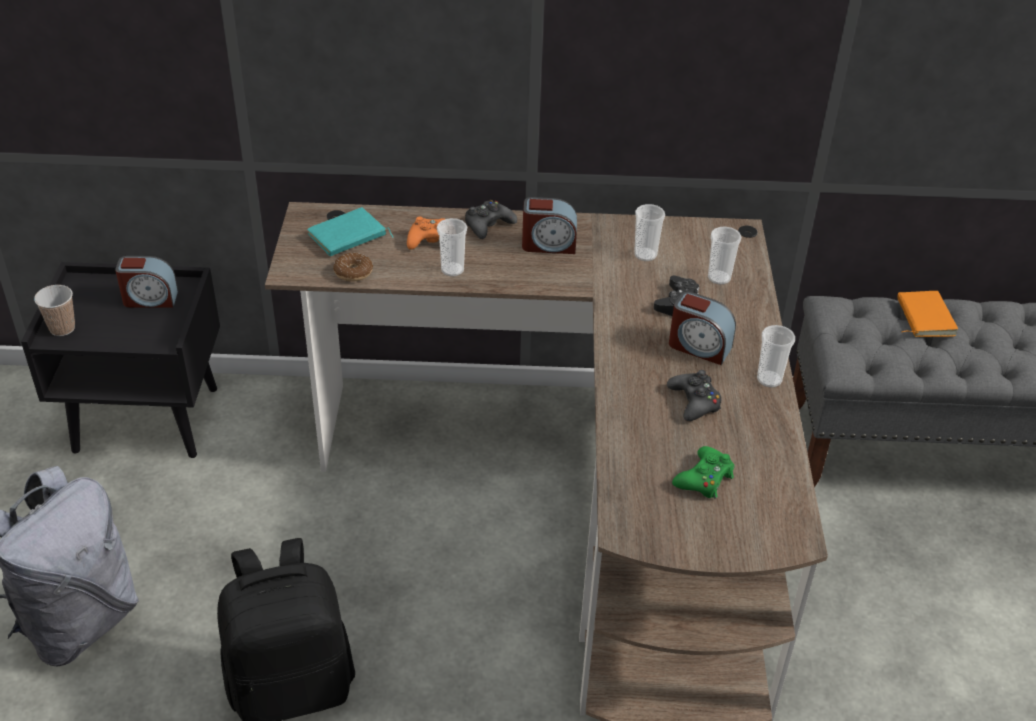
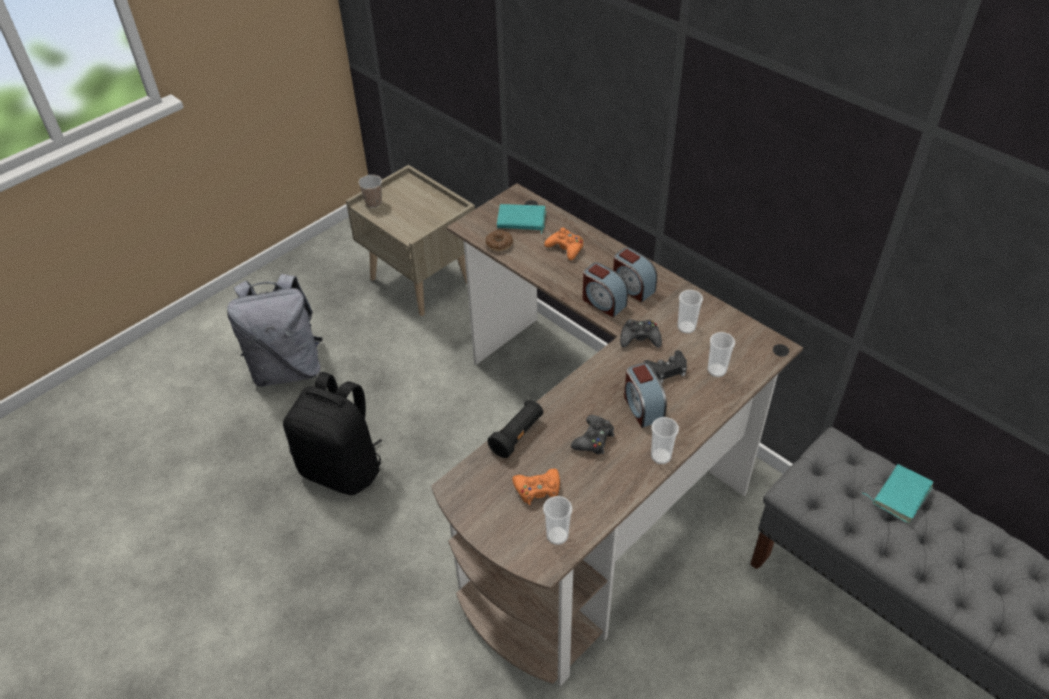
camera: 45 degrees right, 5 degrees up
(148, 418) = (422, 281): black nightstand -> beige nightstand
(150, 299) = (430, 208): alarm clock -> alarm clock (603, 302)
(452, 270) = (555, 272): cup -> cup (557, 536)
(488, 225) = (611, 255): black game controller -> black game controller (640, 338)
(620, 443) = (517, 435): none -> black flashlight
(704, 479) = (538, 489): green game controller -> orange game controller
(923, 317) = (900, 494): orange book -> turquoise book

